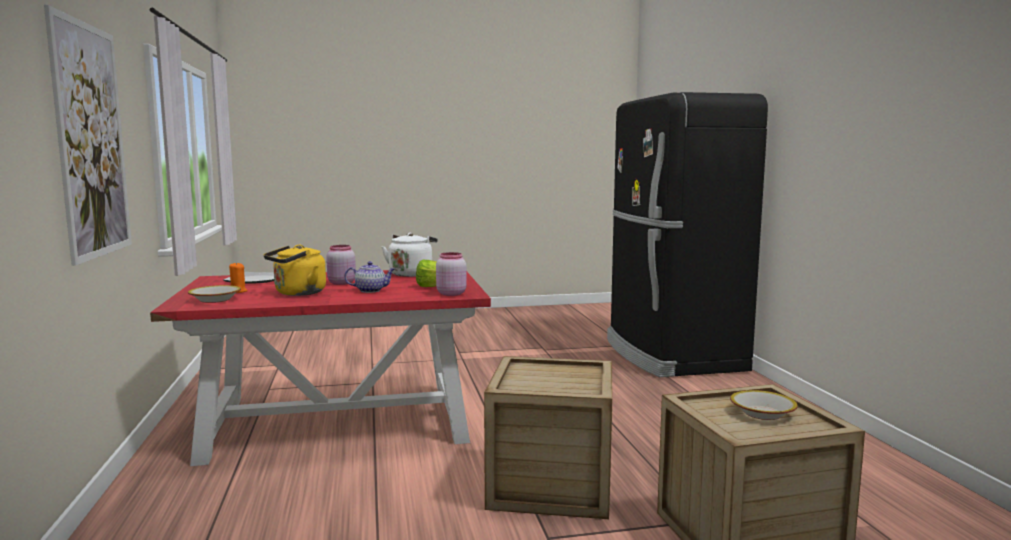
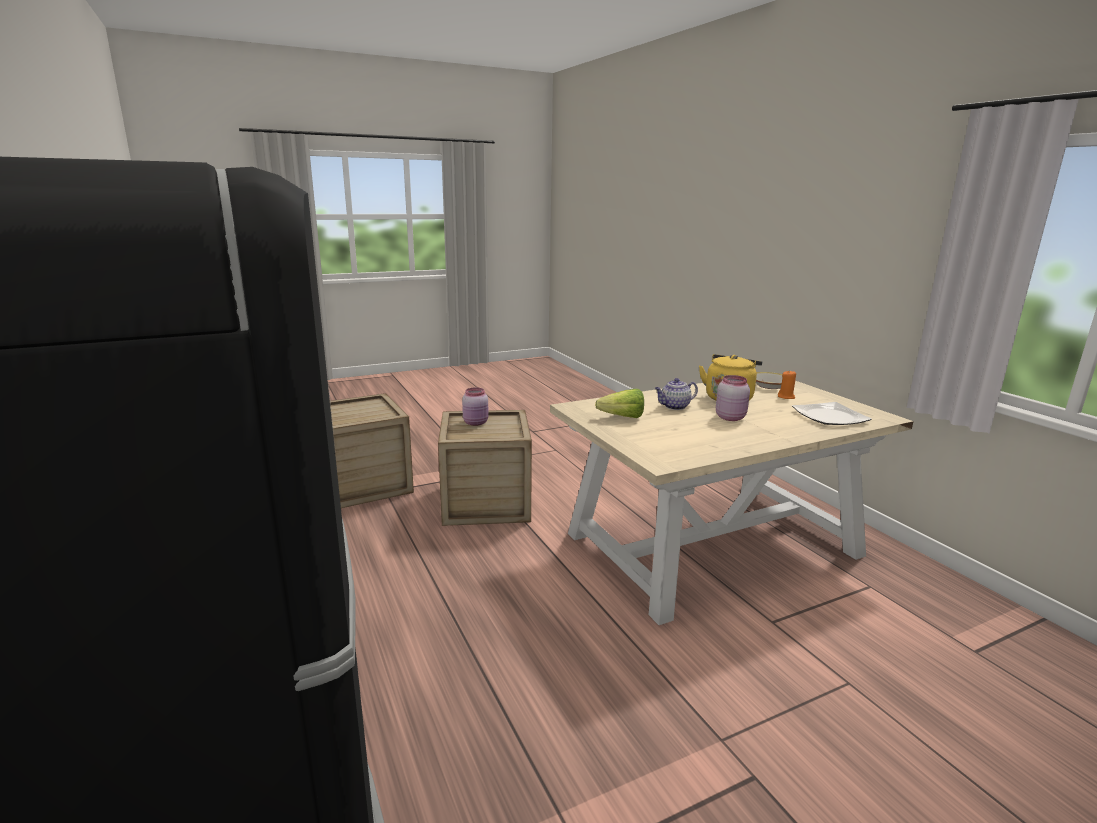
camera: 165 degrees right, 10 degrees up
(92, 141) = (827, 248): picture -> none
(340, 421) = (712, 545): red dining table -> beige dining table
(411, 274) = (695, 446): white kettle -> none
(450, 294) = (592, 407): pink jar -> pink jar (476, 423)
(762, 413) = (351, 413): bowl -> none

